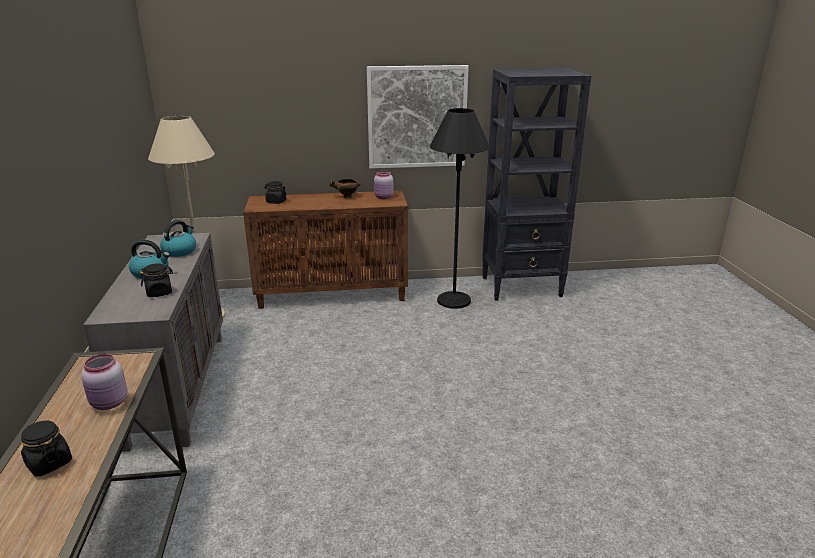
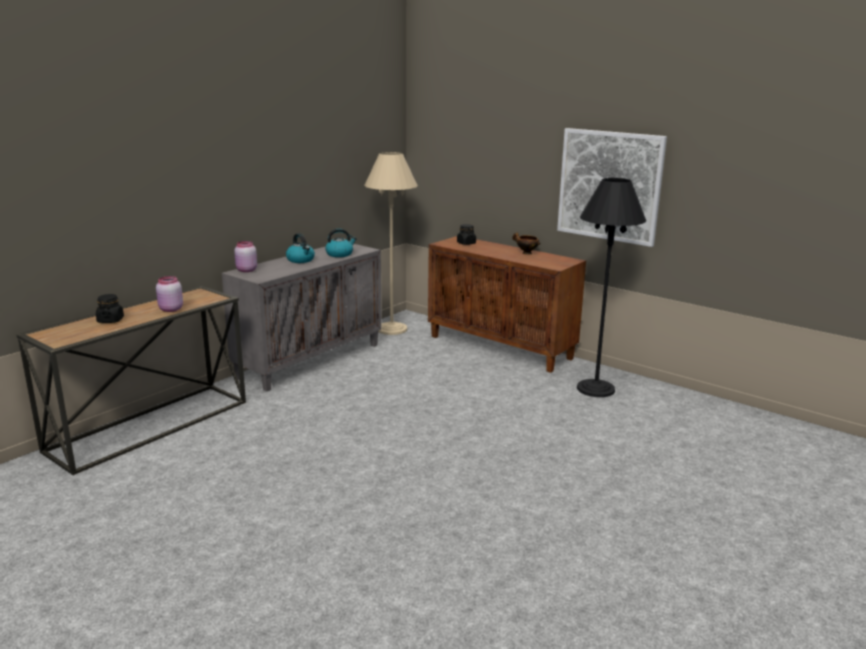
camera: 45 degrees right, 5 degrees down
(159, 292) = (283, 270): black jar -> none
(383, 197) = (555, 261): pink jar -> pink jar (246, 270)
(522, 287) = (689, 405): black bookcase -> none

